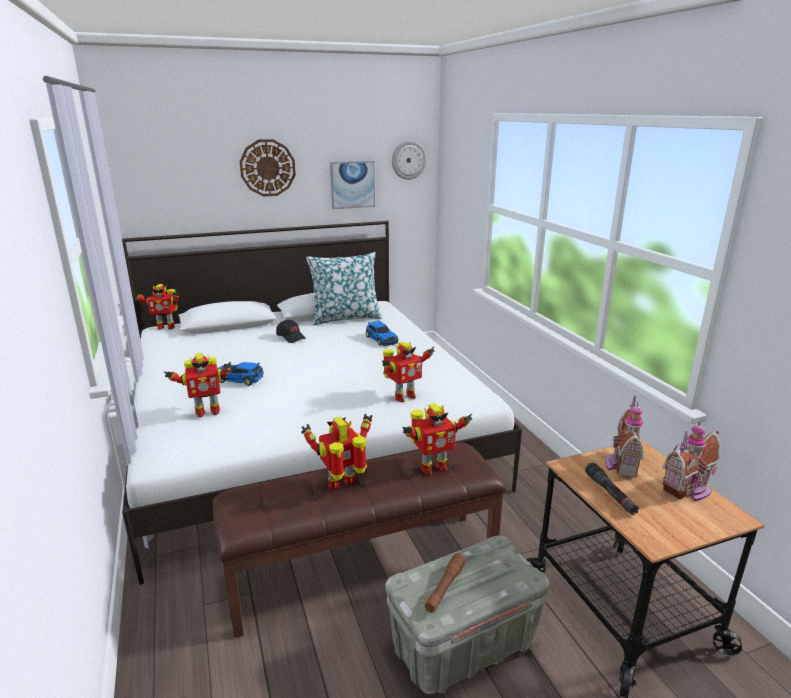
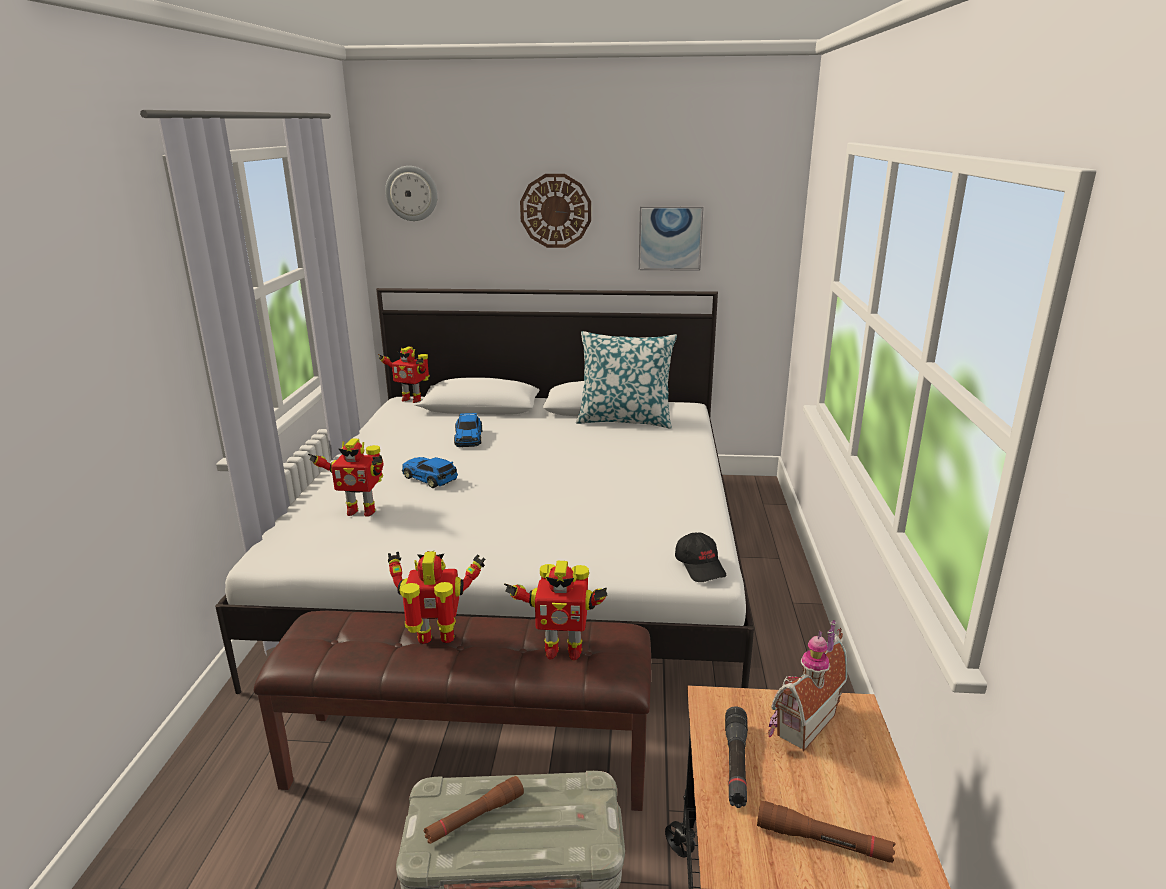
camera: 25 degrees right, 0 degrees up
(291, 337) = (536, 435): black cap -> black cap (700, 566)
(381, 339) = (645, 457): toy car -> toy car (468, 438)
(403, 397) = (601, 543): toy robot -> none
(408, 160) = (757, 206): wall clock -> wall clock (411, 193)
(685, 517) = (823, 841): none -> brown flashlight
(689, 489) = (876, 799): toy house -> none

